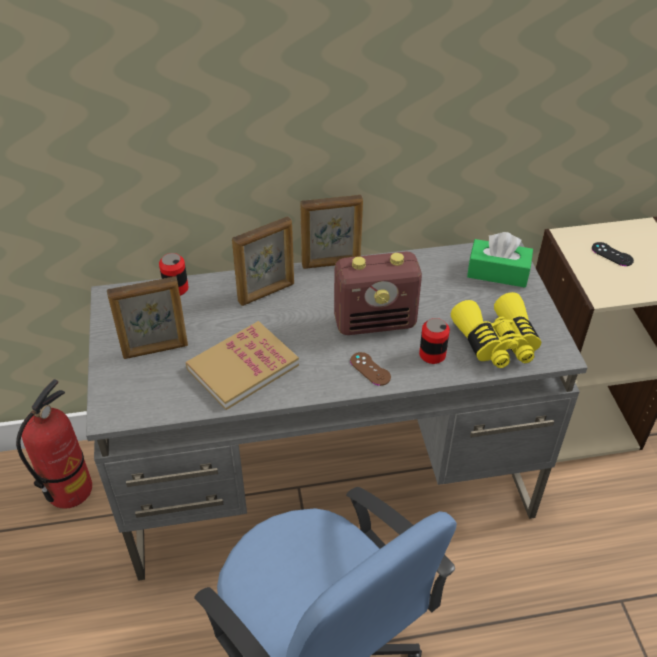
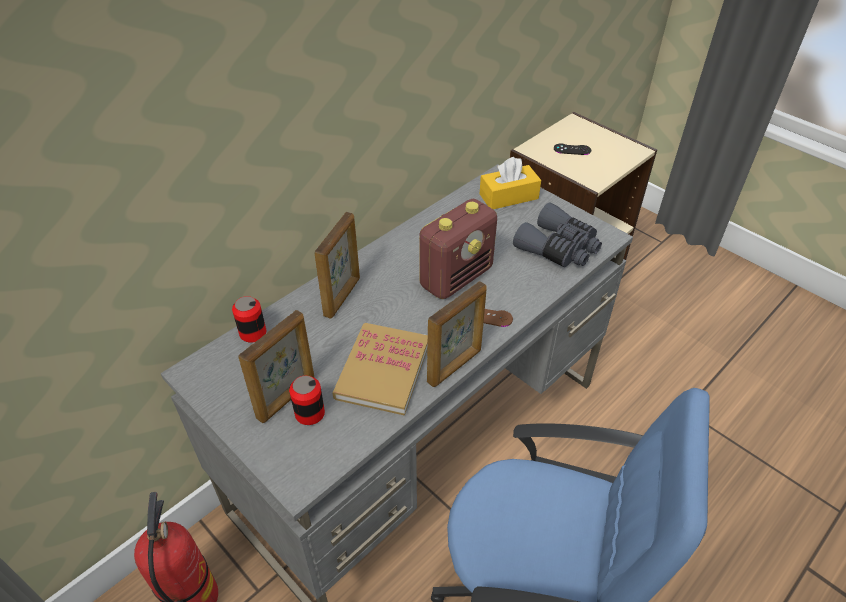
camera: 35 degrees left, 0 degrees up
(331, 264) = (374, 247): picture frame -> picture frame (455, 366)
(432, 354) = (523, 281): can -> can (310, 413)
(497, 342) = (558, 248): yellow binoculars -> grey binoculars
(498, 272) = (508, 196): green tissue box -> yellow tissue box

